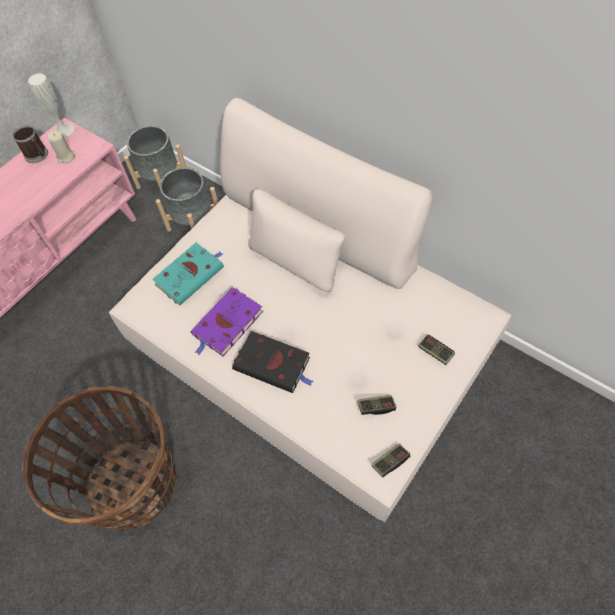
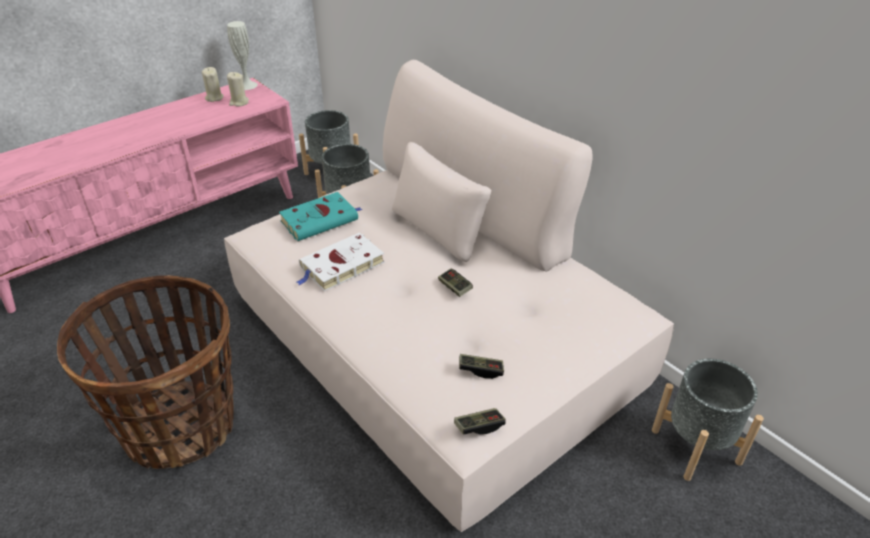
camera: 10 degrees right, 20 degrees down
(38, 155) = (214, 98): mug -> beige candle
(227, 325) = (340, 266): purple book -> white book
(274, 364) = (377, 309): black book -> none
(435, 352) = (569, 334): game controller -> game controller (455, 288)
(534, 397) = (695, 445): none -> grey planter

